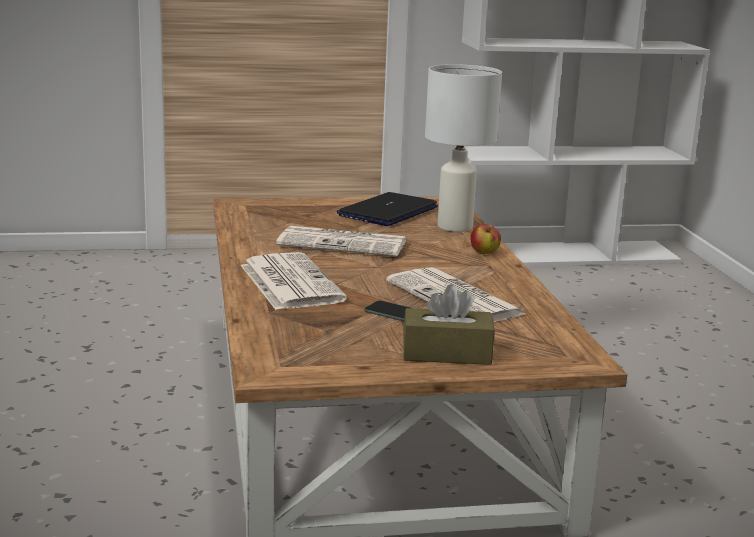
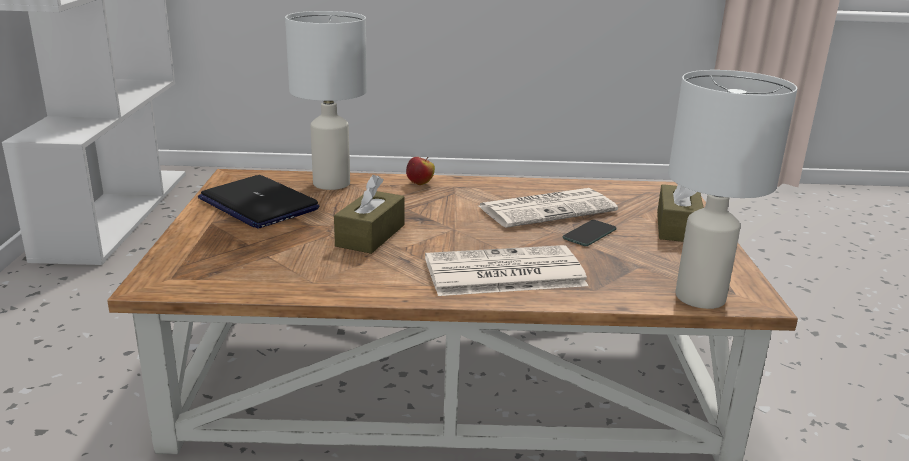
camera: 80 degrees left, 5 degrees up
(269, 350) = (700, 296): none -> white table lamp
(344, 243) = (370, 235): newspaper -> brown tissue box

